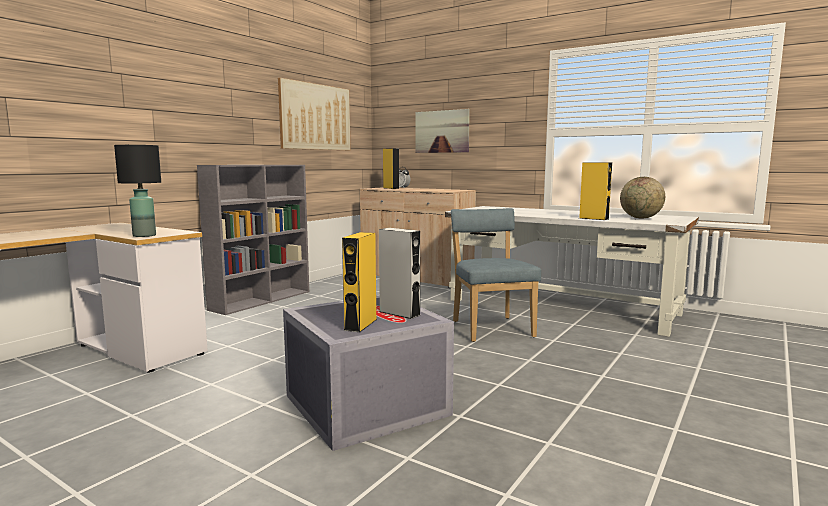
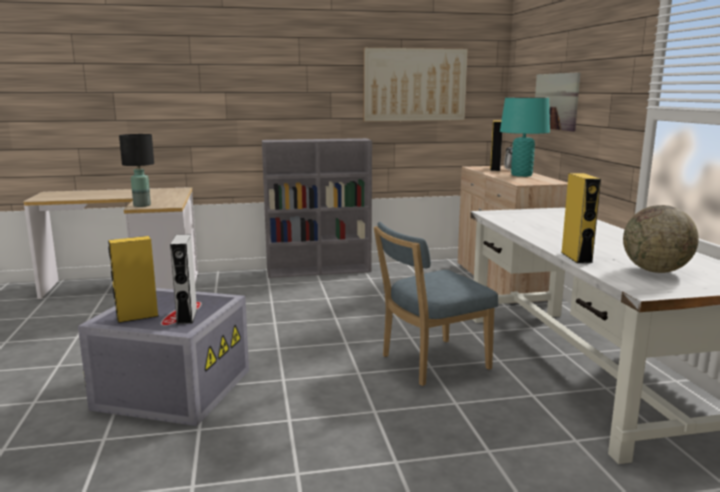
camera: 45 degrees right, 5 degrees up
(425, 189) = (521, 175): none -> turquoise table lamp
(490, 327) = (430, 363): blue chair -> blue chair turned 150 degrees counterclockwise

